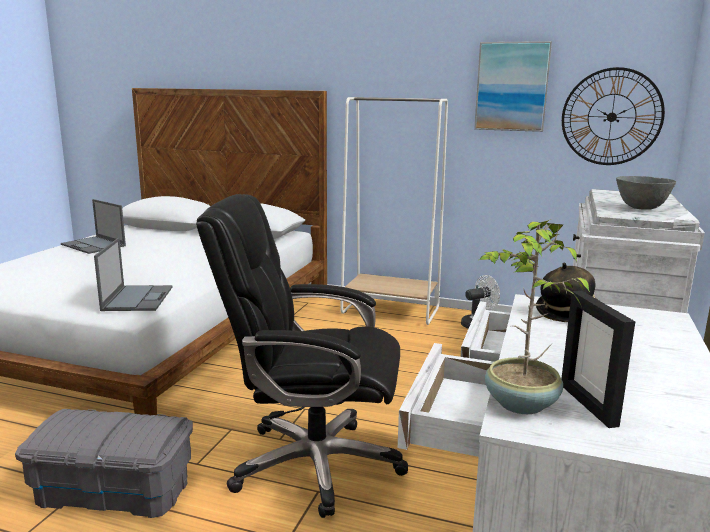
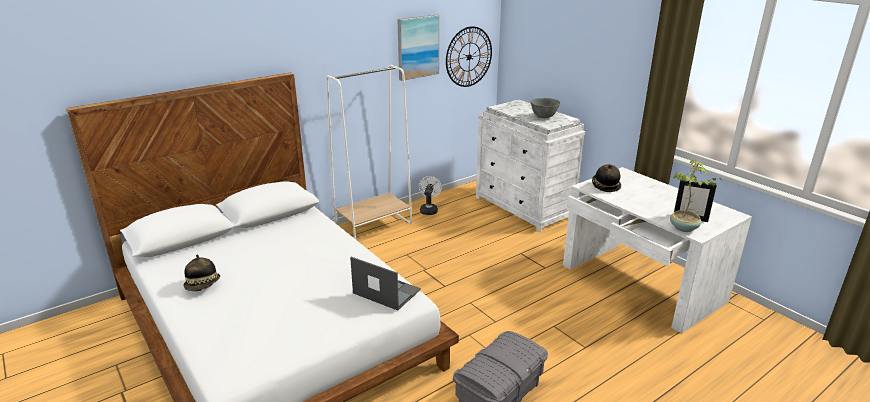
camera: 55 degrees left, 10 degrees up
(94, 245) = (203, 285): laptop -> hat
(313, 464) = (529, 319): black office chair -> none

